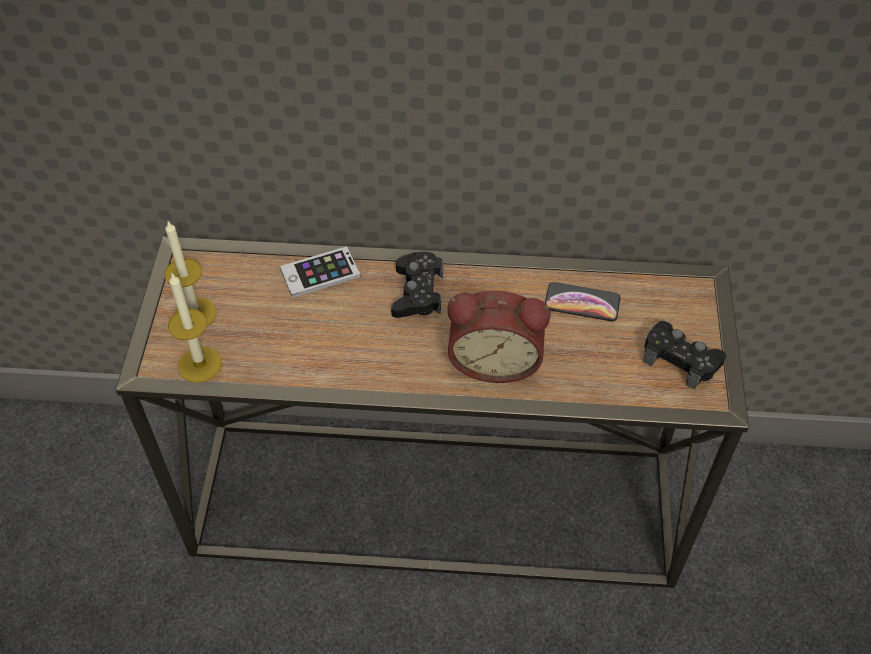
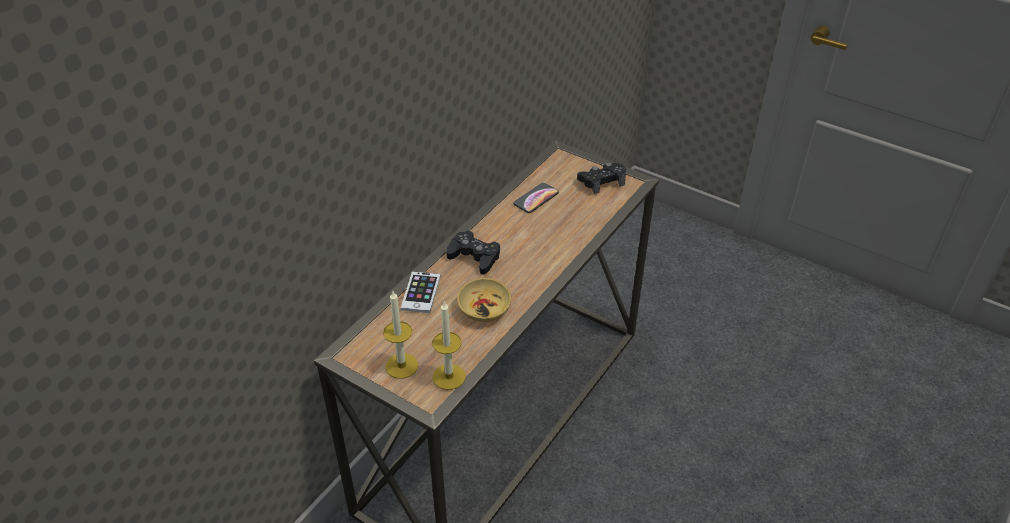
camera: 60 degrees left, 10 degrees down
(333, 346) = (485, 309): none -> beige bowl
(495, 360) = (549, 247): alarm clock -> none

